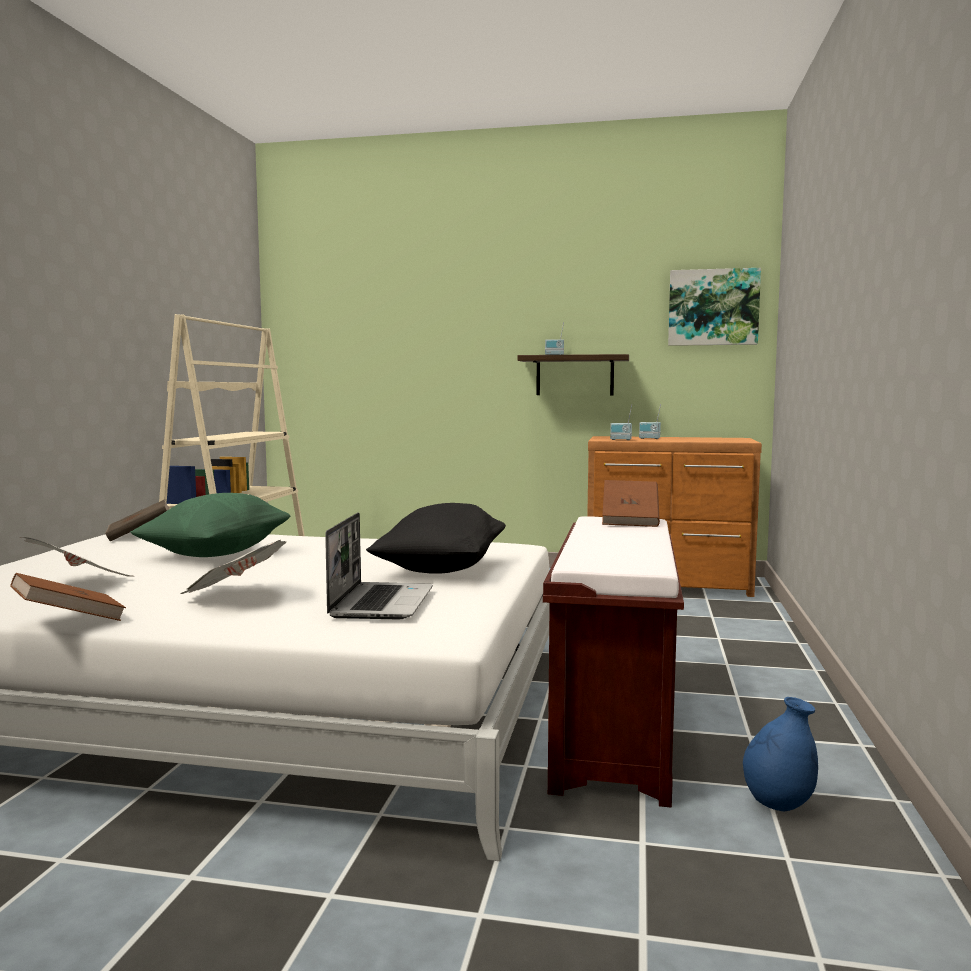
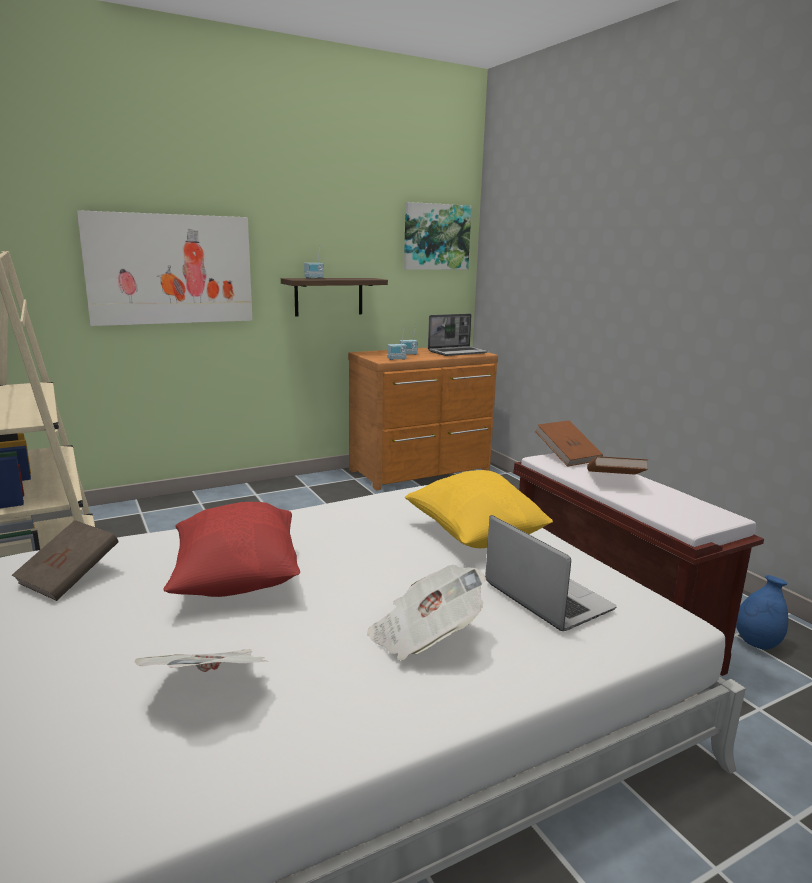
camera: 40 degrees left, 10 degrees up
(69, 620) = (360, 751): brown book -> brown book (614, 481)
(216, 554) = (236, 579): green pillow -> red pillow
(420, 349) = (170, 269): none -> picture
(440, 569) = (475, 536): black pillow -> yellow pillow
(716, 440) = (458, 352): none -> laptop

